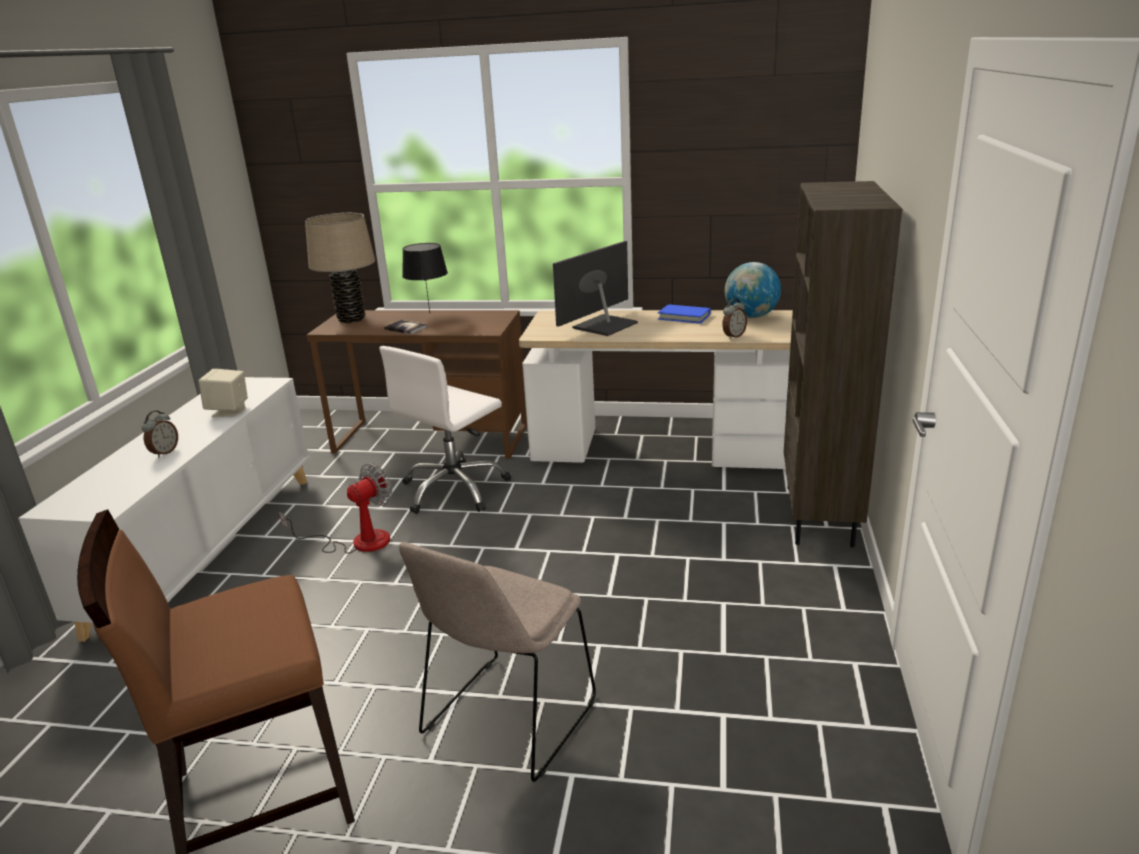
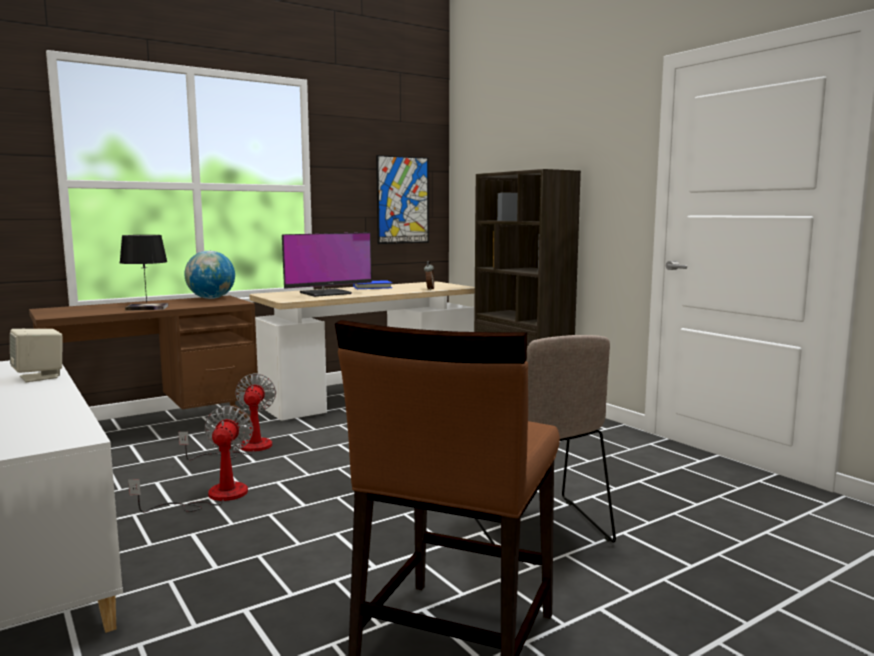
camera: 45 degrees left, 15 degrees down
(164, 452) = (34, 404): alarm clock -> none
(351, 319) = (63, 310): beige table lamp -> none
(455, 489) = (244, 449): white office chair -> fan
(603, 325) = (326, 293): monitor -> monitor turned 120 degrees counterclockwise
(751, 316) = (415, 284): globe -> globe (211, 298)
(770, 191) = (402, 200): none -> picture

